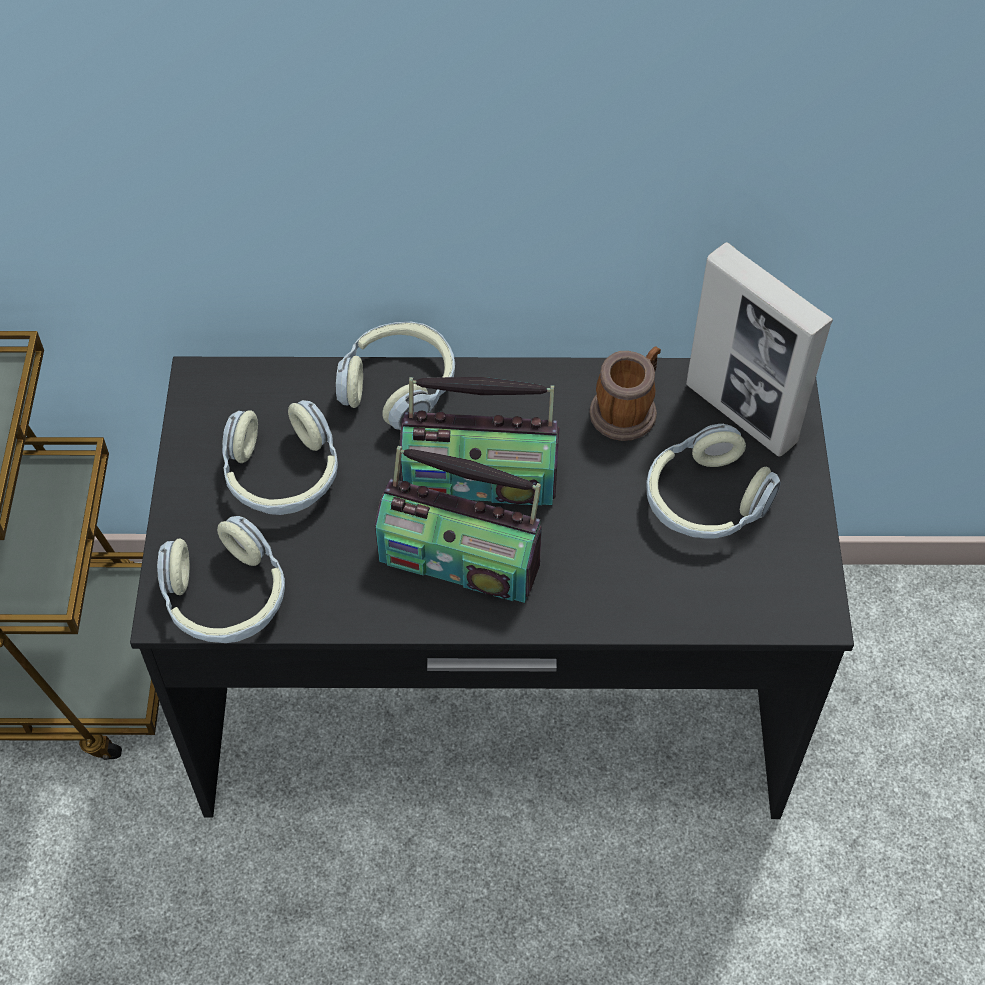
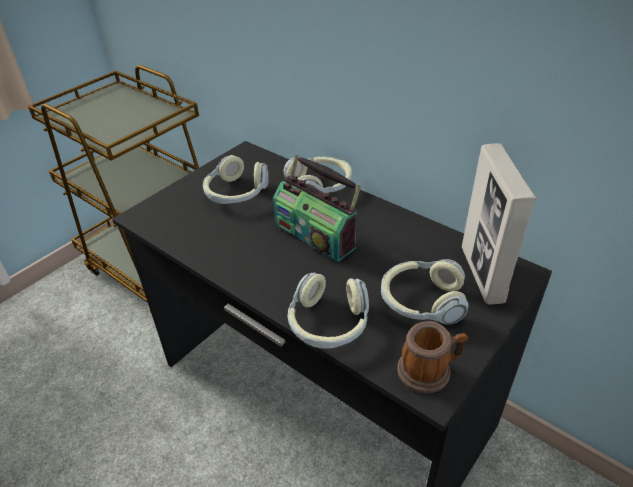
camera: 40 degrees right, 15 degrees down
(226, 598) = (162, 222): headphones -> headphones (328, 323)
(460, 559) = (270, 260): radio -> none
(627, 409) = (419, 243): mug -> mug (429, 370)

